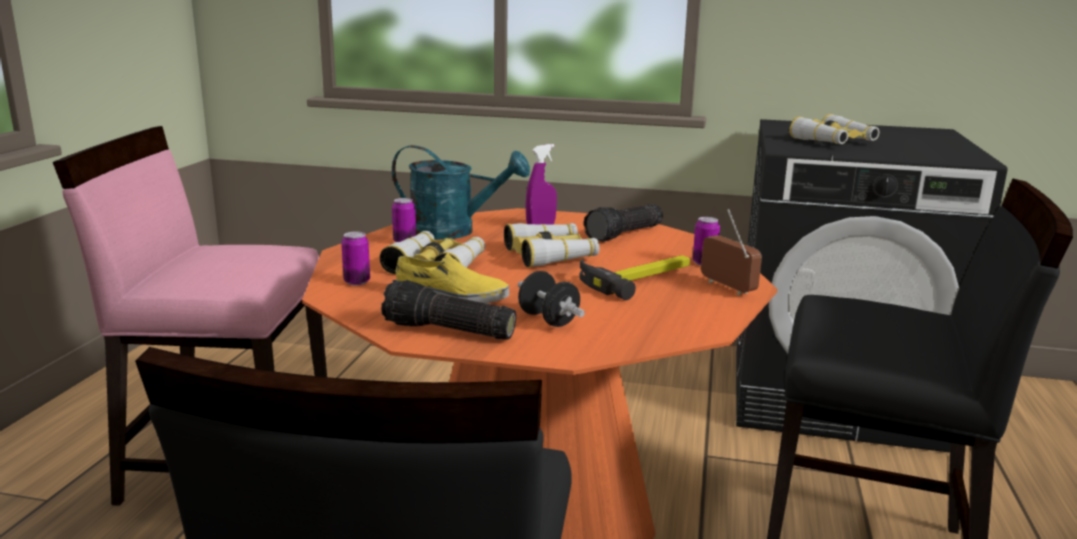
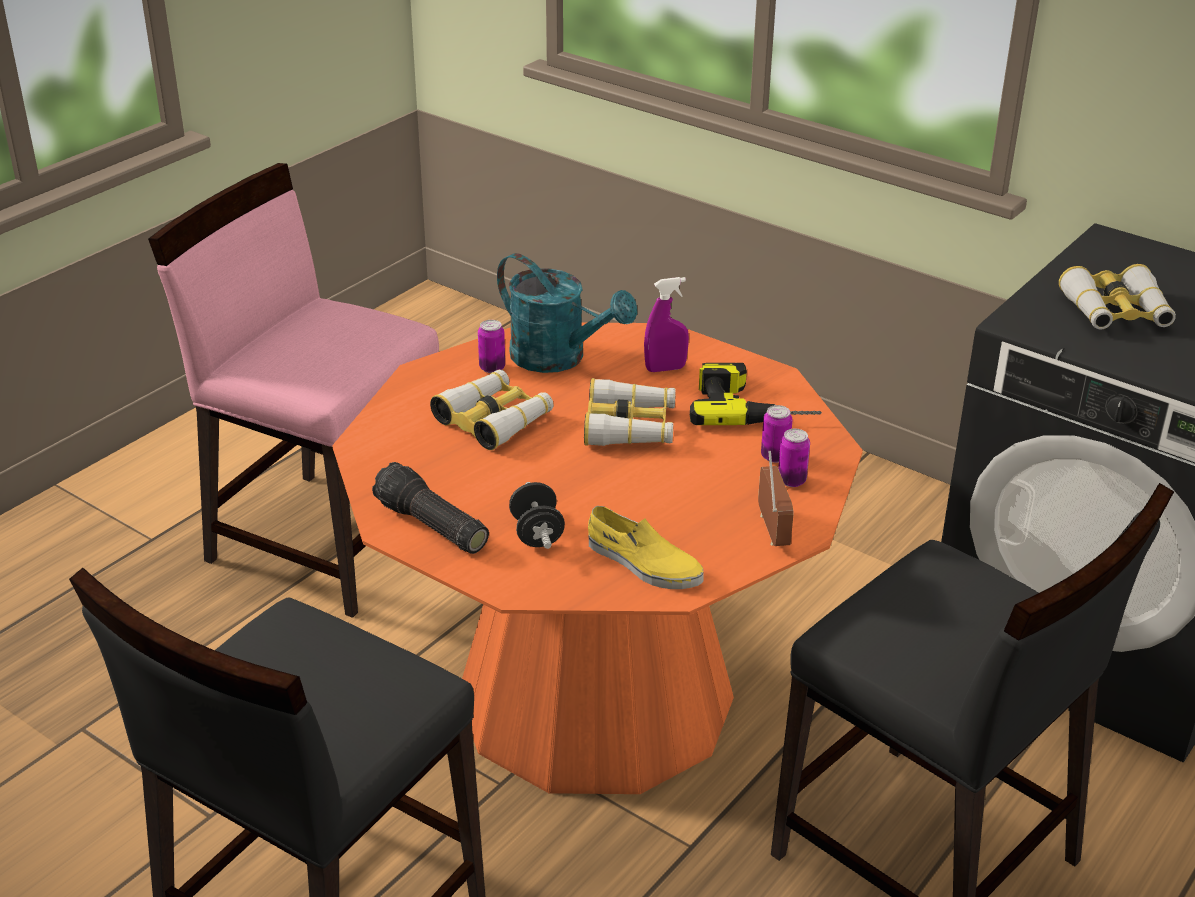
camera: 25 degrees right, 15 degrees up
(357, 282) = (398, 429): can -> can (774, 456)
(451, 295) = (473, 472): yellow shoe -> yellow shoe (643, 563)
(625, 234) = (752, 405): flashlight -> power drill
(638, 278) = (689, 490): hammer -> none

